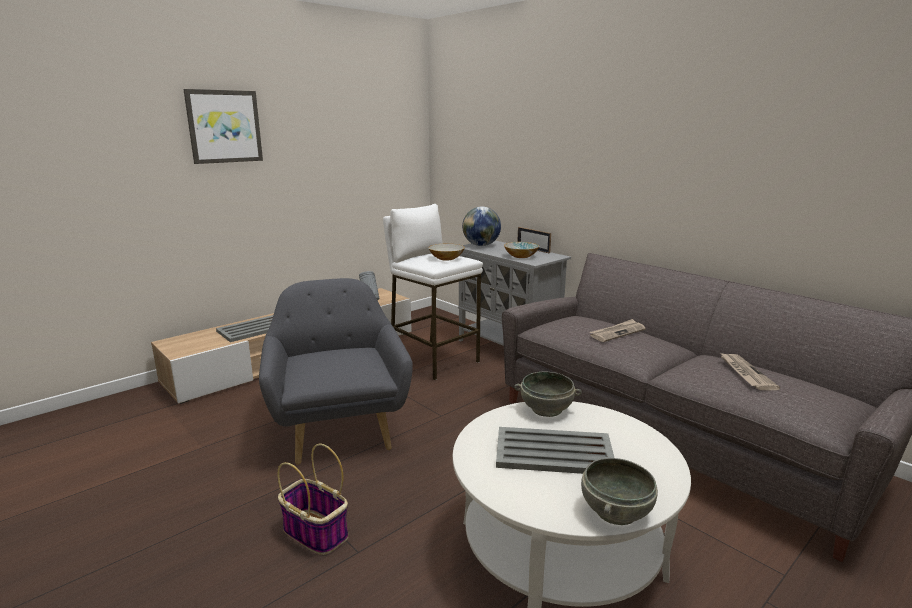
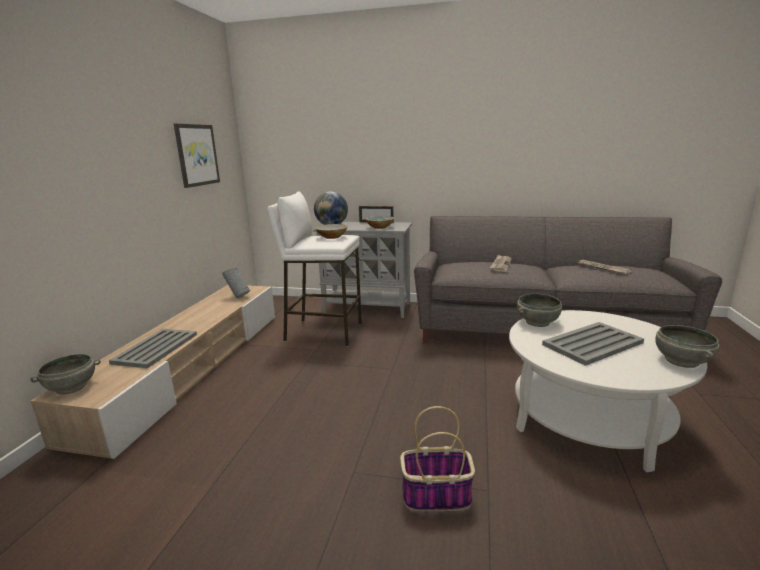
camera: 35 degrees left, 0 degrees up
(177, 341) = (71, 387): none -> grey bowl
(224, 126) = (72, 116): picture -> picture (196, 155)
(340, 427) = (326, 409): grey armchair -> none

